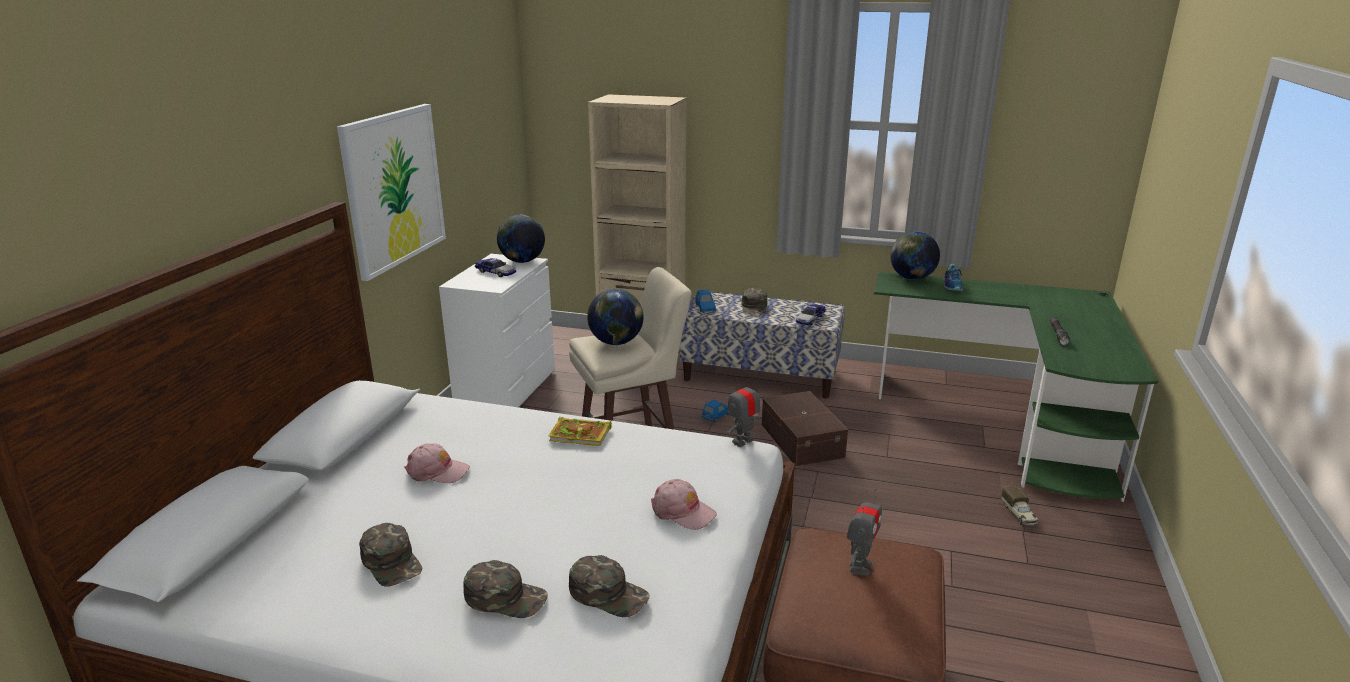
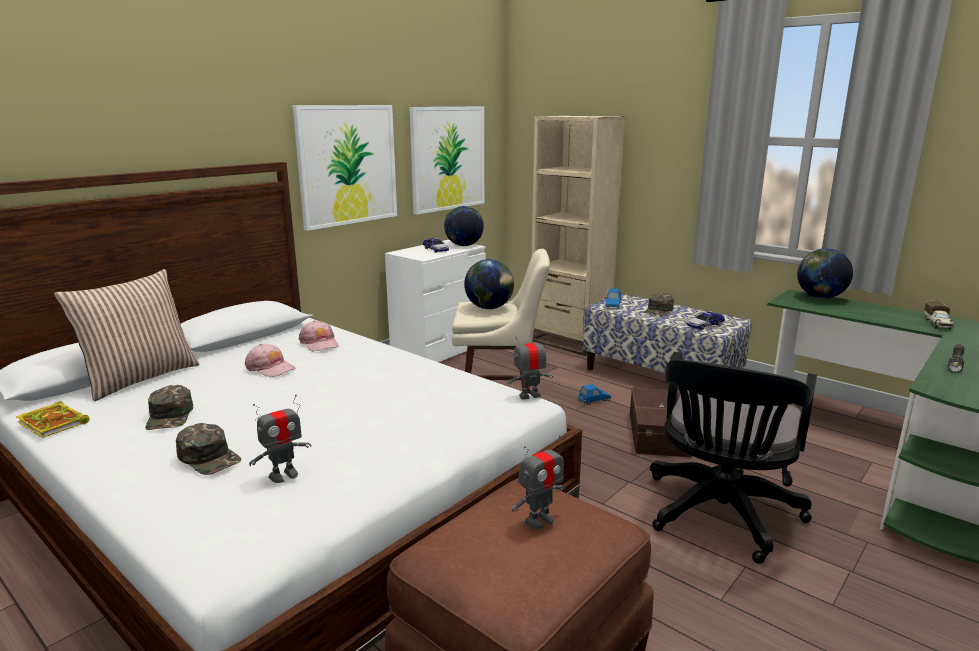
camera: 25 degrees right, 5 degrees down
(283, 523) = (140, 378): none -> pillow
(481, 155) = (448, 158): none -> picture
(581, 434) = (400, 365): book -> book (54, 423)
(608, 593) = (283, 475): green cap -> toy robot
(682, 511) = (417, 434): pink cap -> pink cap (319, 343)
(904, 510) = (720, 516): none -> black office chair
(952, 286) = (862, 308): shoe -> none
(1019, 514) = (856, 554): toy truck -> toy truck (938, 324)

